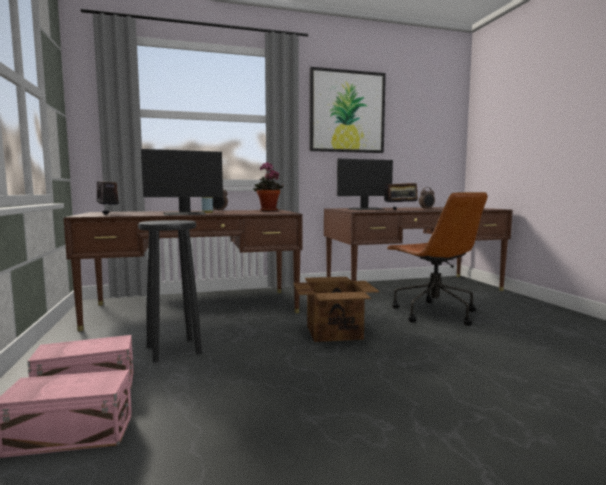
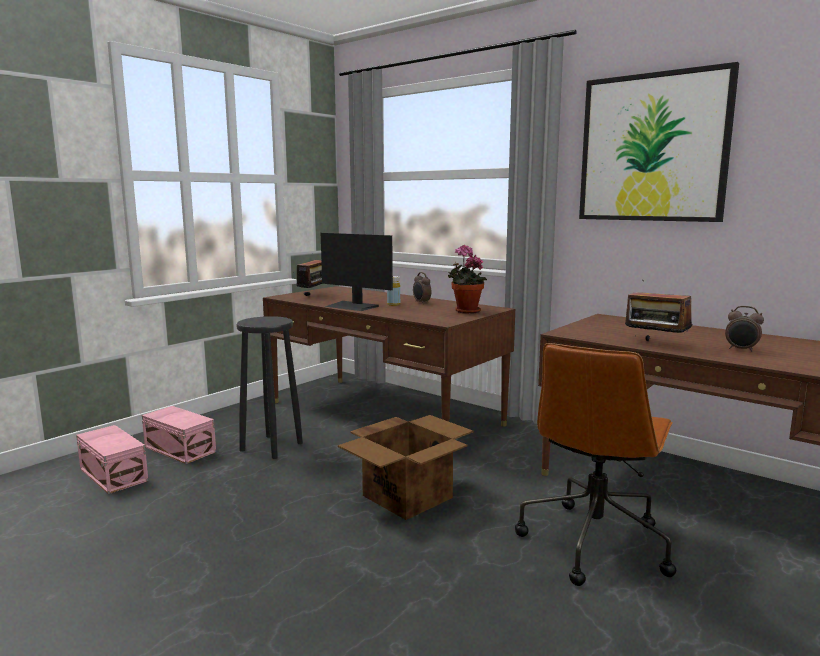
camera: 55 degrees right, 5 degrees up
(366, 209) = (623, 330): monitor -> none

